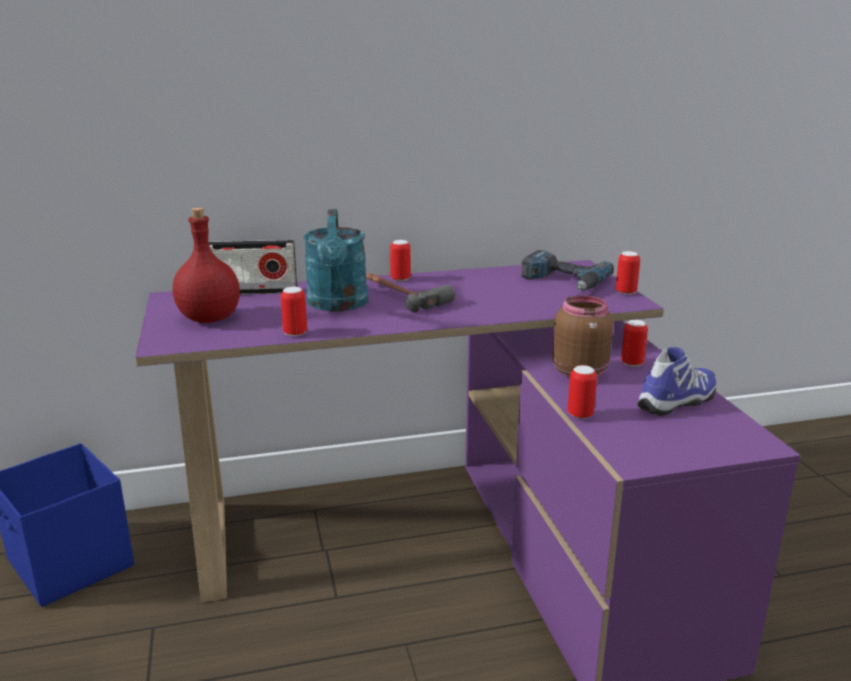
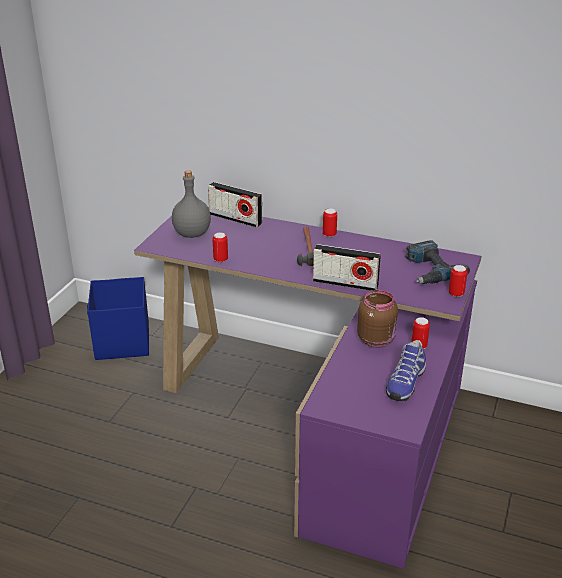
camera: 35 degrees right, 10 degrees up
(209, 318) = (192, 233): red bottle -> grey bottle
(338, 305) = (267, 245): turquoise watering can -> none
(496, 314) = (345, 283): none -> radio
(580, 415) = (333, 368): can -> none
(679, 402) = (404, 383): shoe -> shoe turned 120 degrees clockwise

